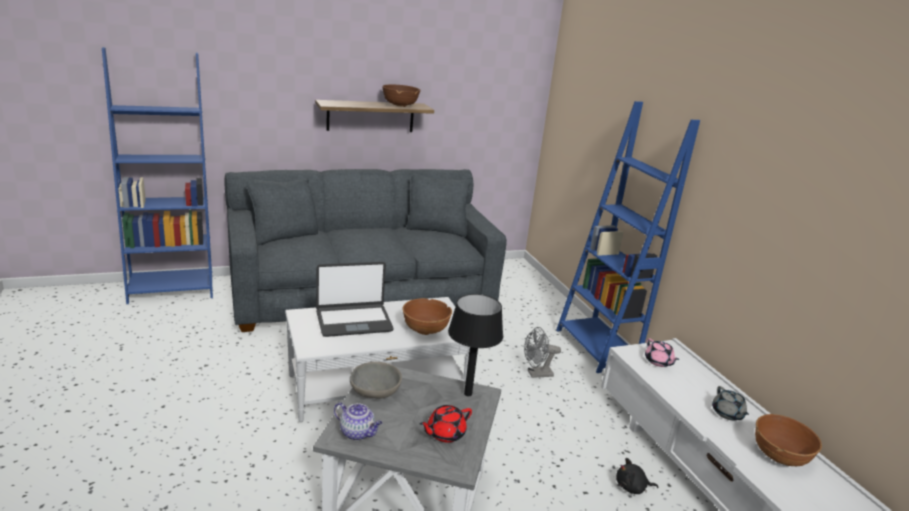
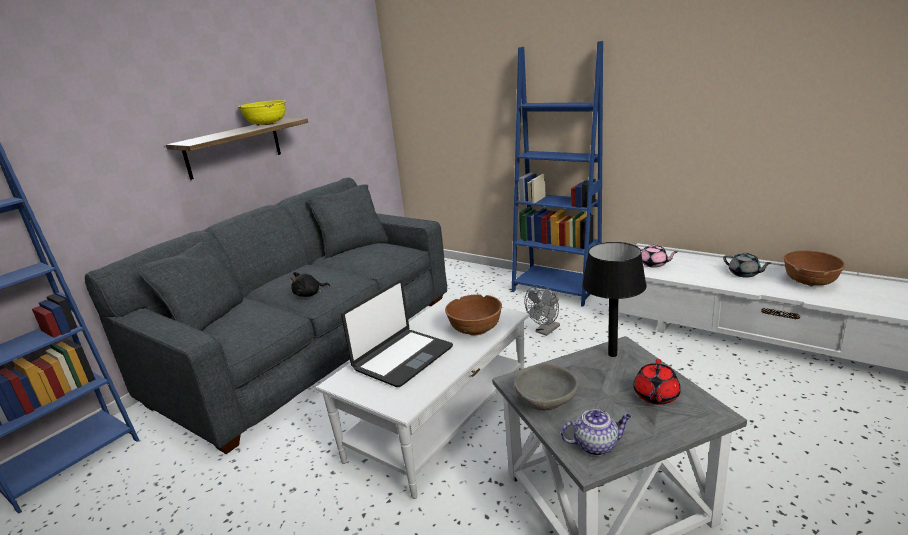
camera: 30 degrees left, 0 degrees up
(400, 105) = (267, 124): brown bowl -> yellow bowl
(632, 487) = (720, 371): black plush toy -> black plush toy (309, 294)

